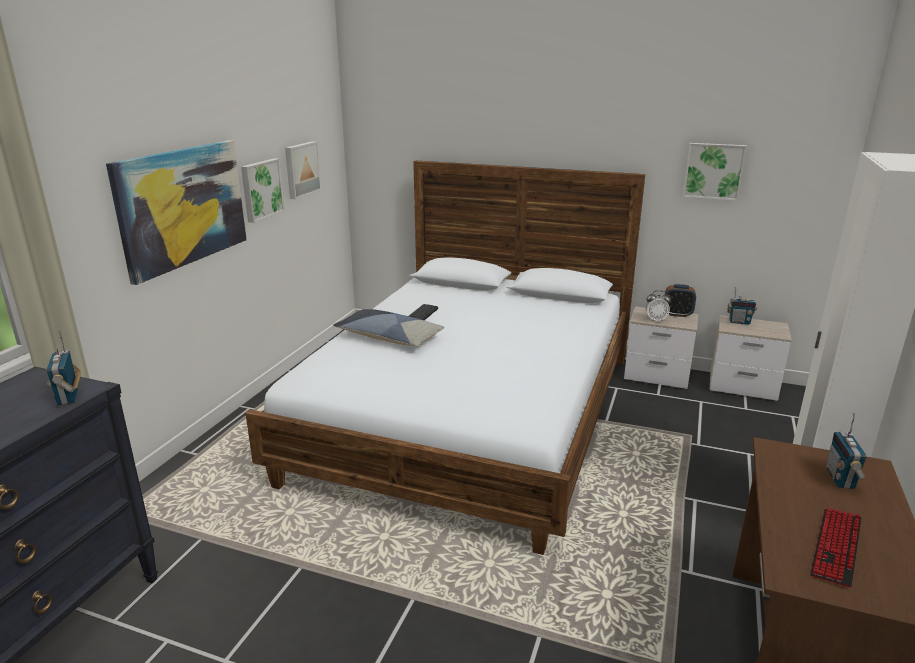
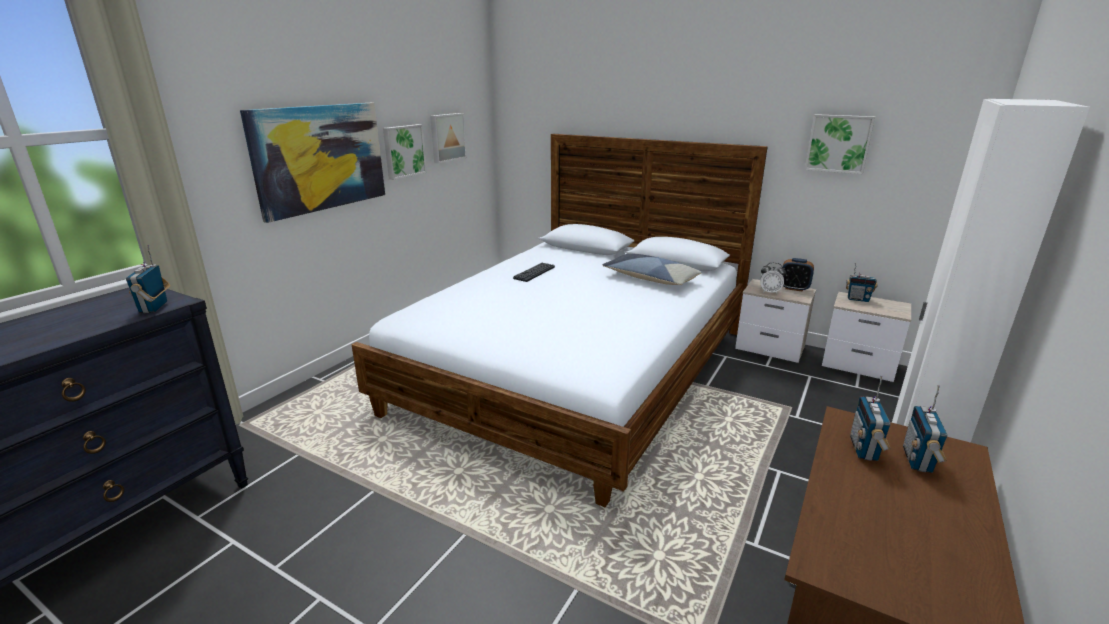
camera: 10 degrees right, 0 degrees up
(389, 337) = (498, 288): pillow -> pillow (650, 278)
(796, 474) = (864, 449): none -> radio
(836, 547) = (890, 537): keyboard -> none

